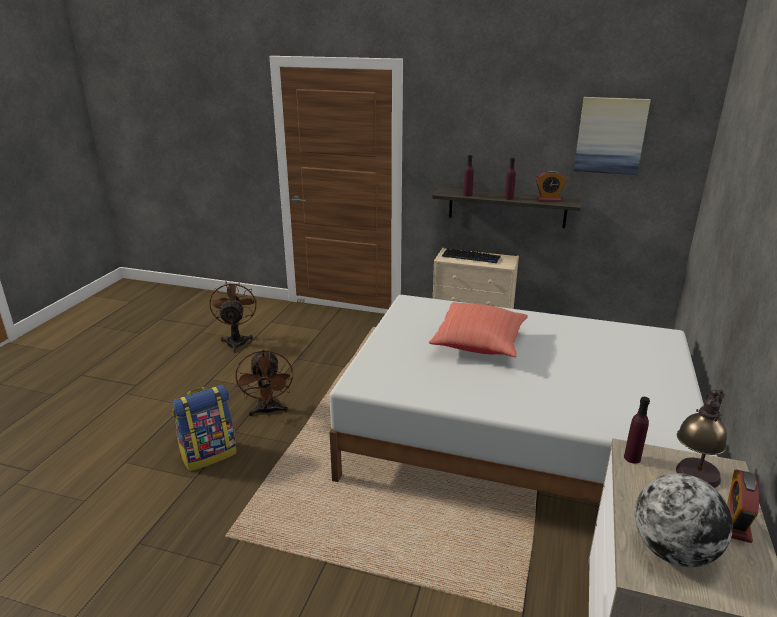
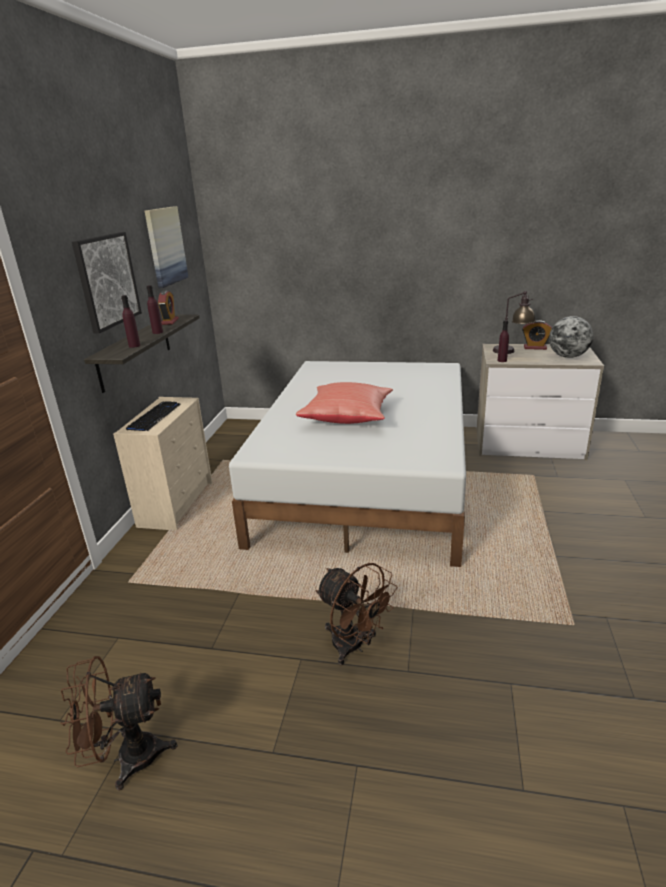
camera: 95 degrees left, 0 degrees up
(209, 454) = (462, 683): backpack -> none
(268, 411) = (354, 647): brown fan -> brown fan turned 60 degrees clockwise
(493, 143) = (107, 281): none -> picture

